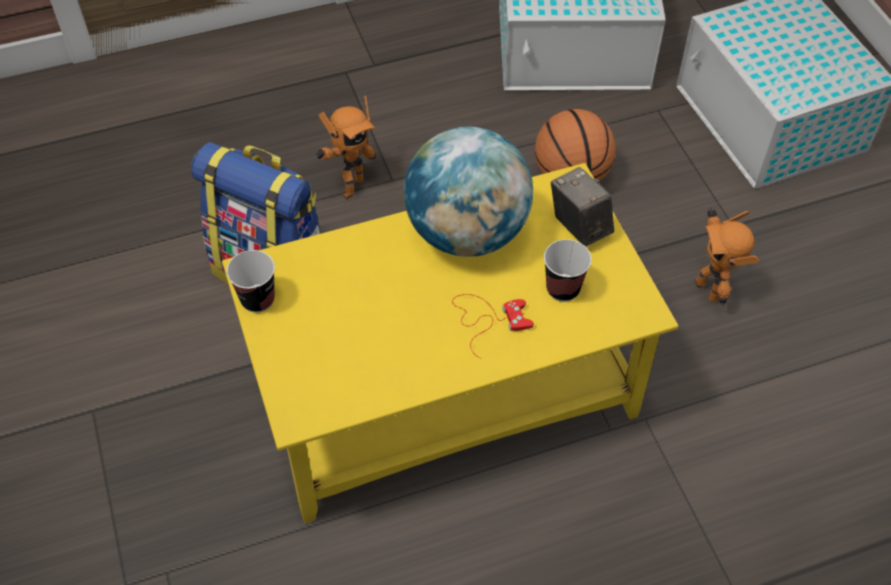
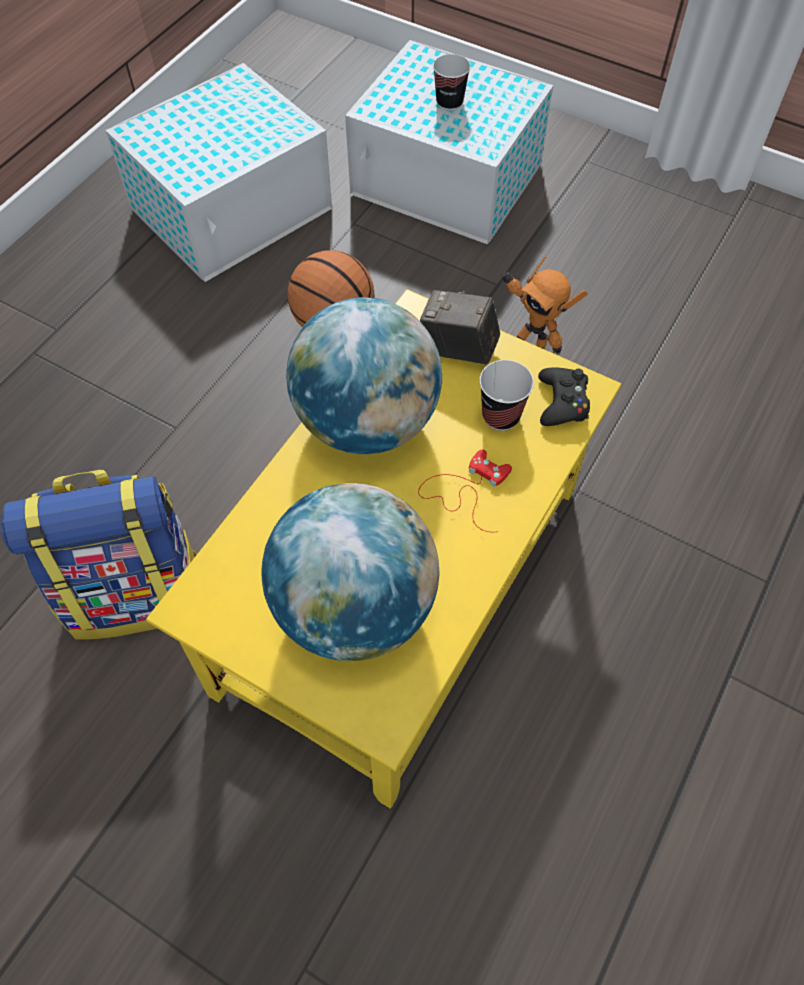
camera: 40 degrees left, 5 degrees up
(258, 299) = (226, 632): cup -> cup (449, 102)
(345, 339) = (355, 607): none -> globe
(349, 186) = (138, 460): toy robot -> none
(618, 309) = (562, 402): none -> black game controller

